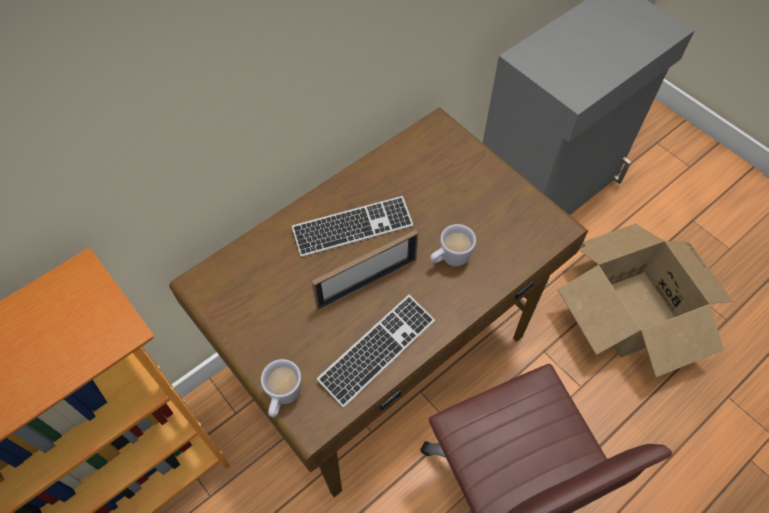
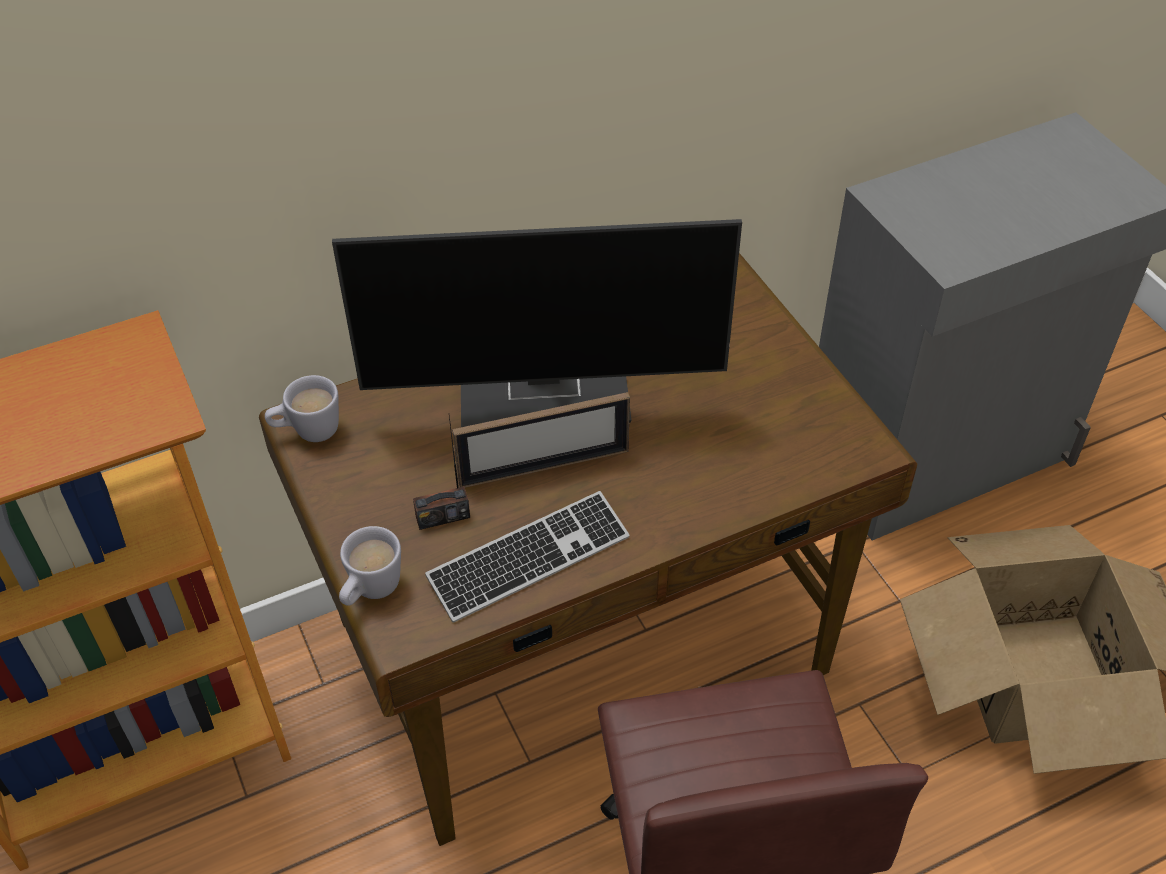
camera: 15 degrees right, 10 degrees down
(313, 333) = (442, 516): none -> radio
(353, 228) = (548, 390): keyboard -> monitor
(449, 259) = (680, 459): white mug -> white mug (307, 431)

